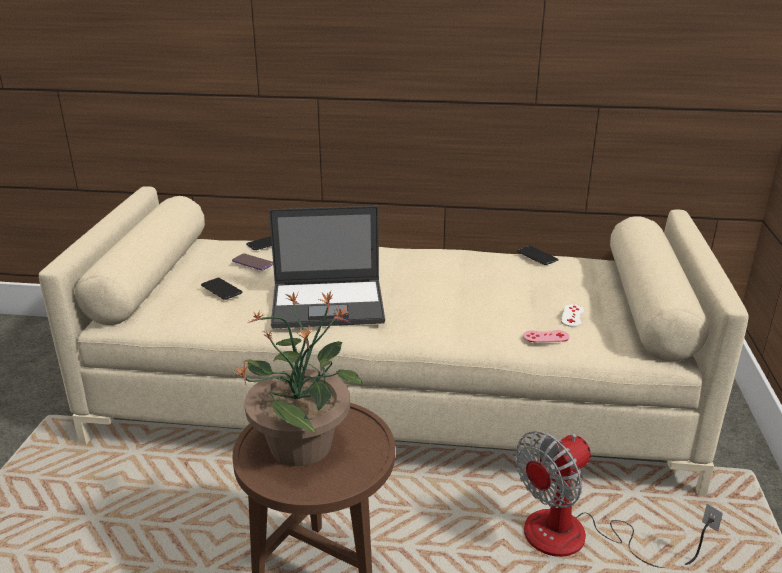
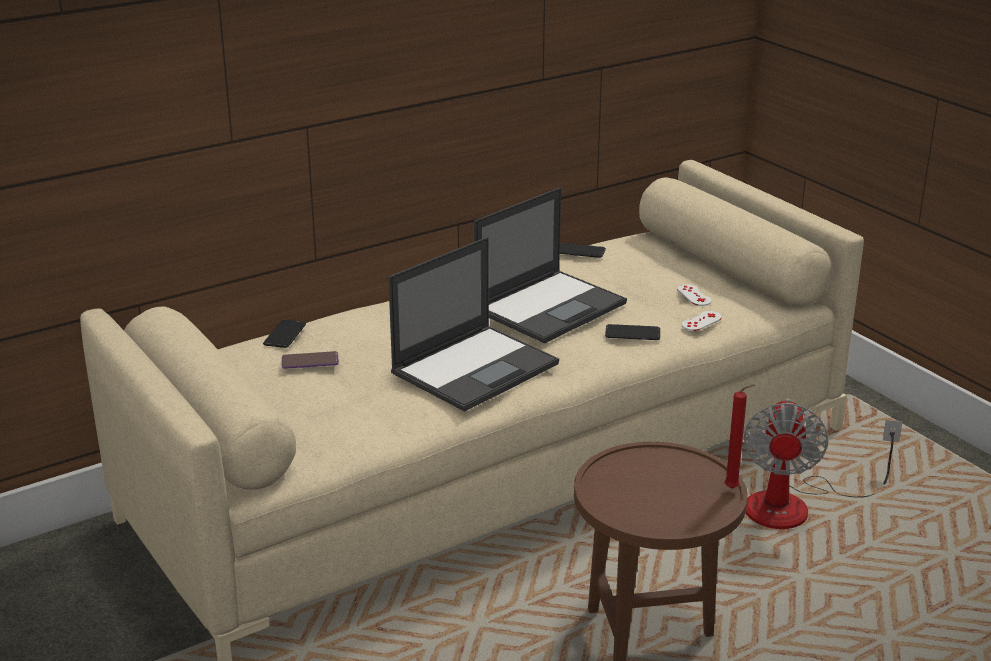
camera: 40 degrees left, 0 degrees up
(221, 289) = (334, 399): phone -> phone (632, 333)
(302, 444) = (646, 491): potted plant -> none
(363, 478) = (734, 489): none -> red candle
(449, 284) = (551, 306): none -> laptop
(546, 336) = (701, 321): pink game controller -> white game controller

